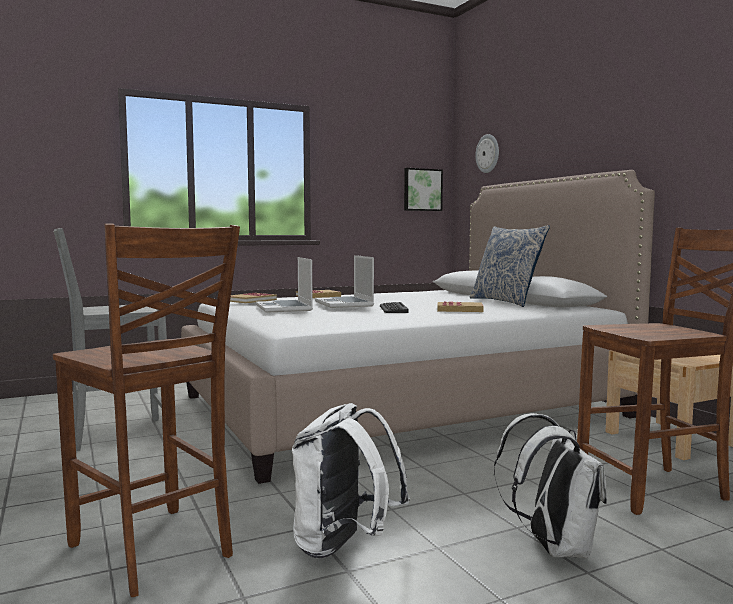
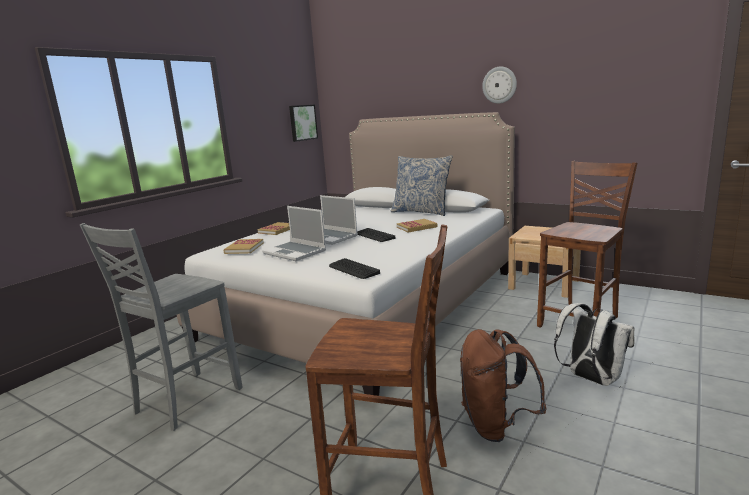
camera: 30 degrees left, 10 degrees up
(295, 323) = (353, 269): none -> keyboard
(344, 546) = (496, 425): white backpack -> brown backpack
(488, 153) = (356, 92): wall clock -> wall clock (499, 85)

